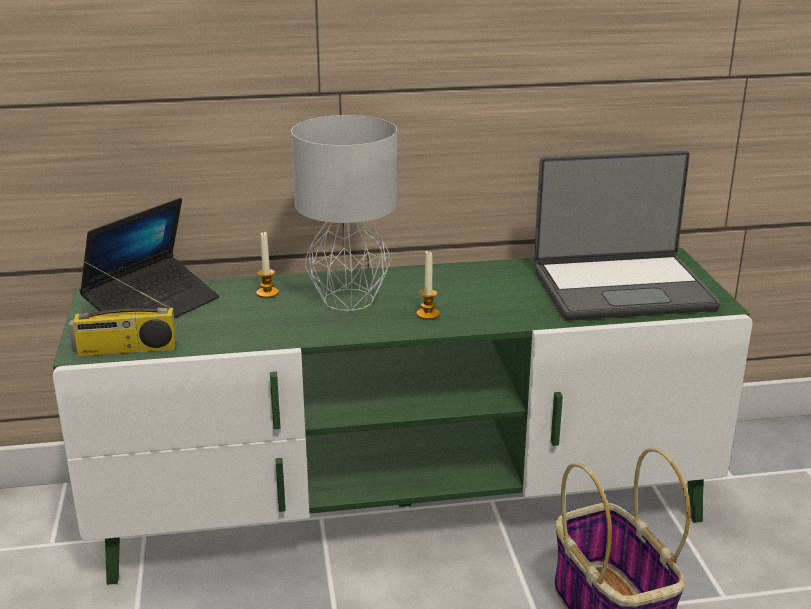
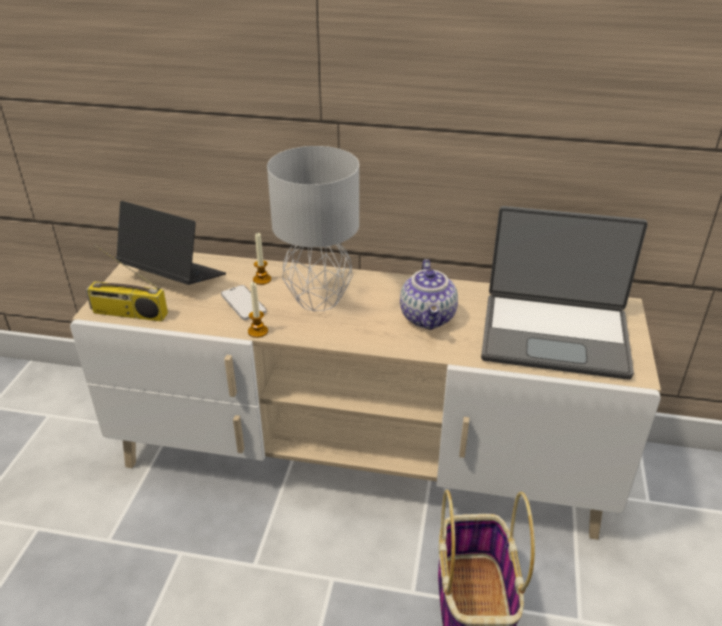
camera: 20 degrees right, 10 degrees up
(153, 307) = (173, 276): laptop -> laptop turned 120 degrees counterclockwise
(263, 318) = (243, 304): none -> phone
(405, 506) = (361, 457): green tv stand -> beige tv stand
(428, 314) = (371, 328): candle -> candle (258, 331)
(484, 296) = (429, 318): none -> teapot

